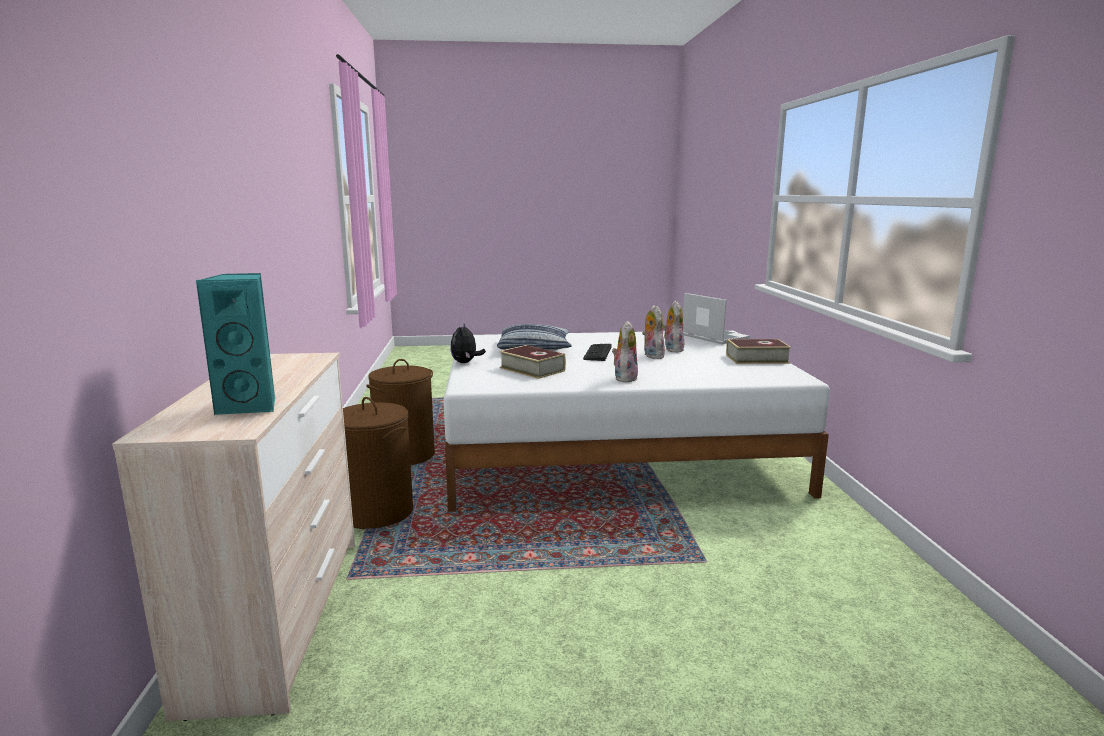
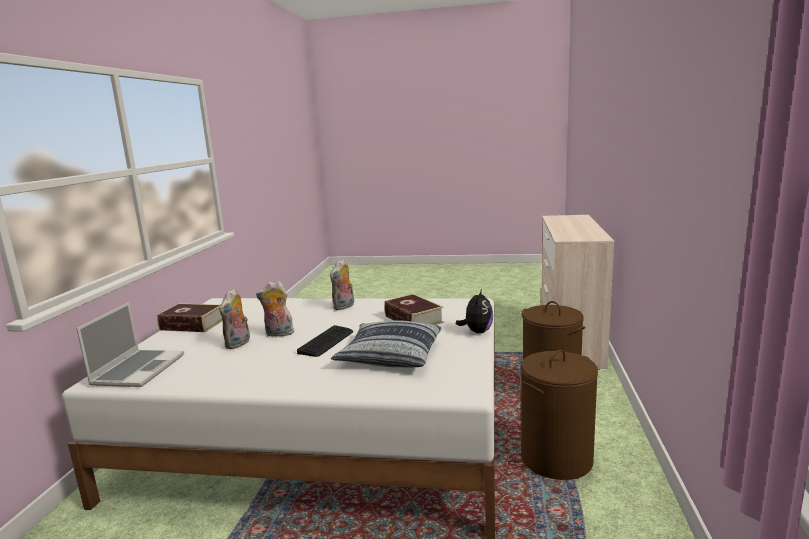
camera: 165 degrees left, 0 degrees up
(251, 406) = (559, 221): turquoise speaker -> none
(651, 356) = (278, 334): plush toy -> plush toy turned 90 degrees clockwise
(713, 337) = (138, 369): laptop -> laptop turned 150 degrees counterclockwise

